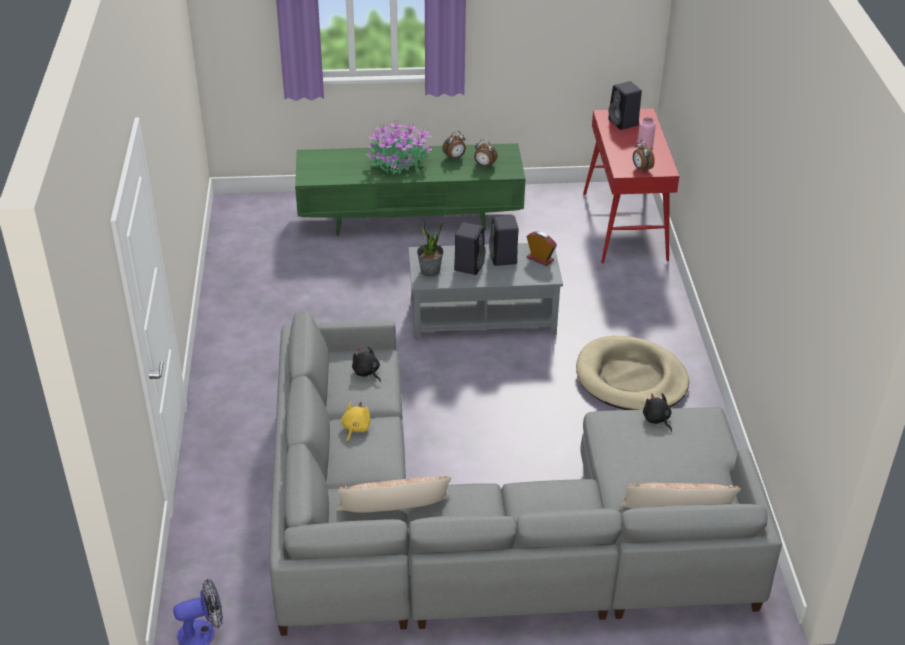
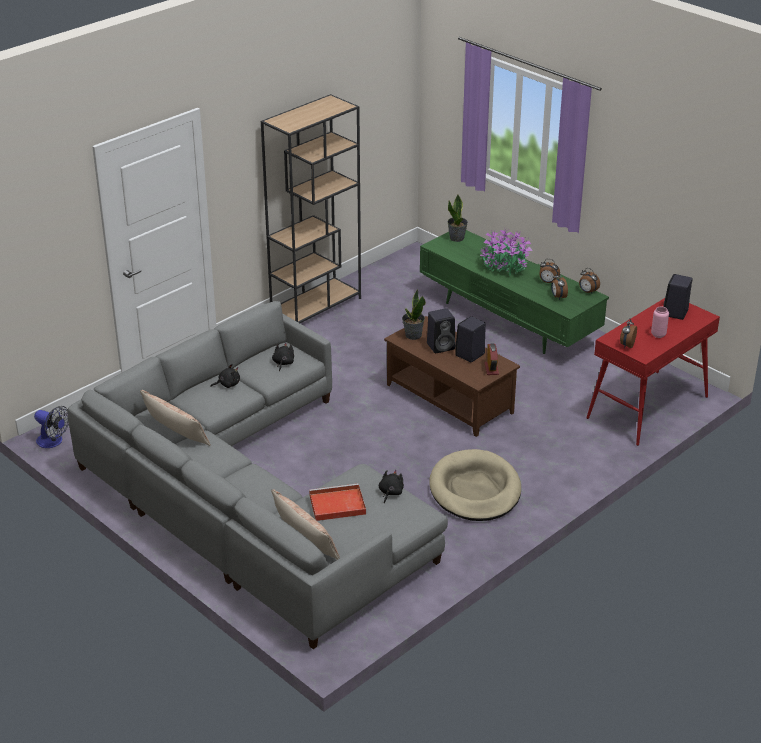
camera: 50 degrees right, 5 degrees down
(227, 310) = (316, 306): none -> bookcase
(314, 161) = (457, 238): none -> potted plant
(355, 428) = (227, 384): yellow plush toy -> black plush toy
(482, 318) = (448, 399): grey coffee table -> brown coffee table
(497, 148) = (587, 292): none -> alarm clock
(645, 463) = (336, 505): none -> red tray

